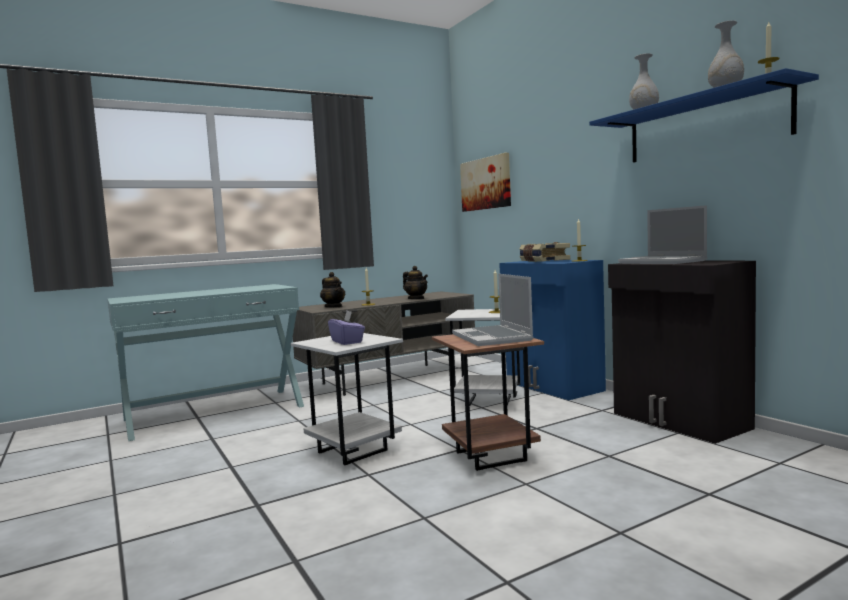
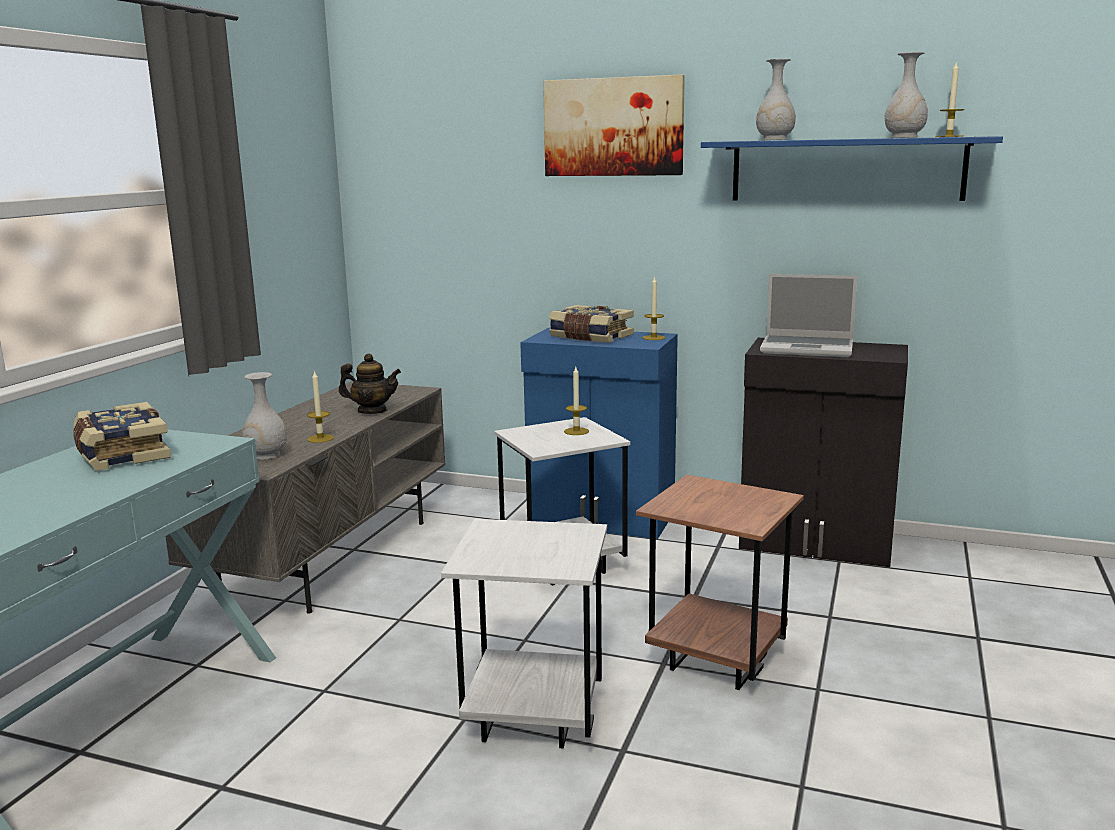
camera: 40 degrees left, 10 degrees up
(244, 288) = (121, 454): none -> book
(333, 307) = (266, 455): teapot -> white vase
(347, 342) = (543, 550): purple tissue box -> none
(486, 183) = (423, 192): picture -> picture (613, 127)
(493, 337) = (730, 499): laptop -> none

